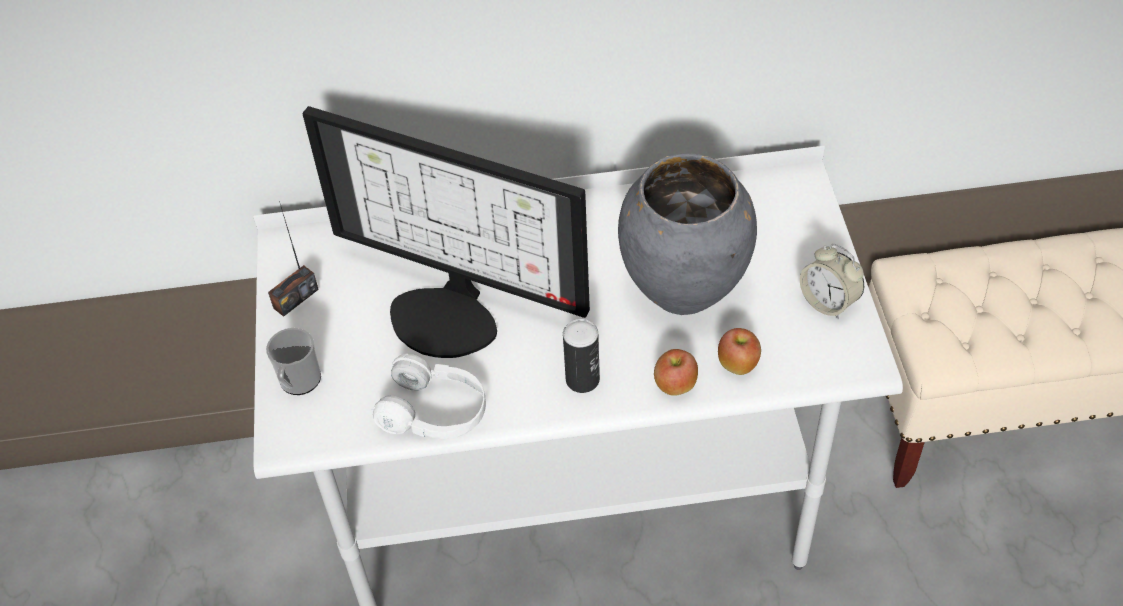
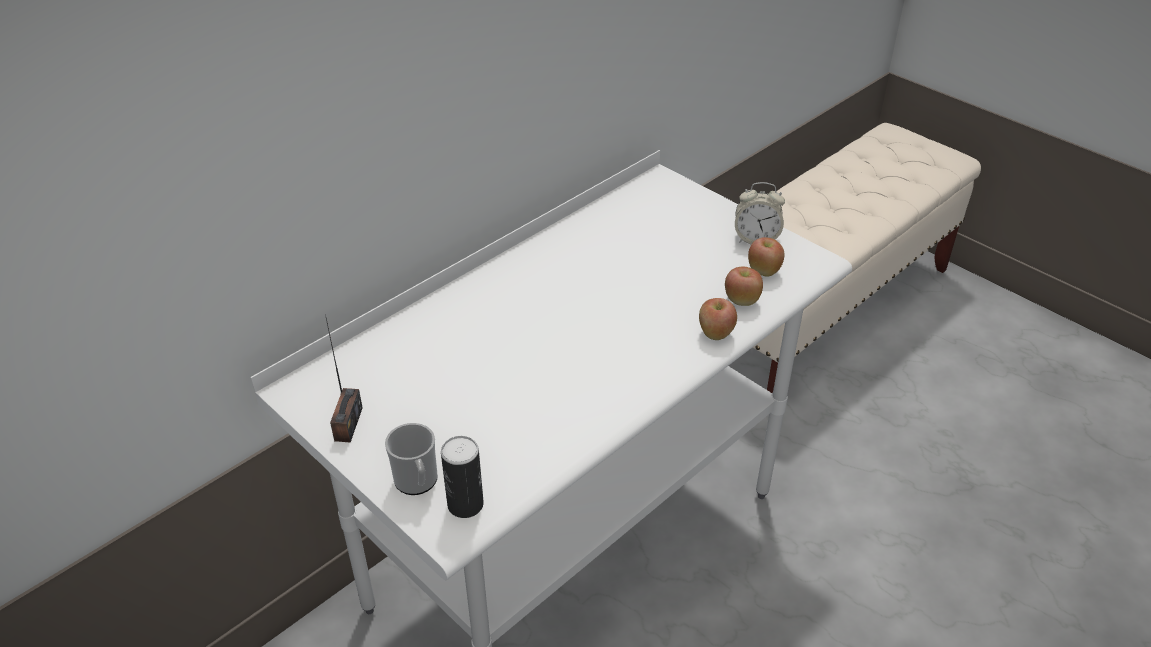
camera: 40 degrees left, 10 degrees down
(434, 412) = (558, 442): white headphones -> none
(450, 313) = (496, 370): monitor -> none
(582, 379) = (647, 362): can -> can (465, 504)
(684, 290) = (655, 274): grey vase -> none
(796, 344) = (763, 271): none -> apple

